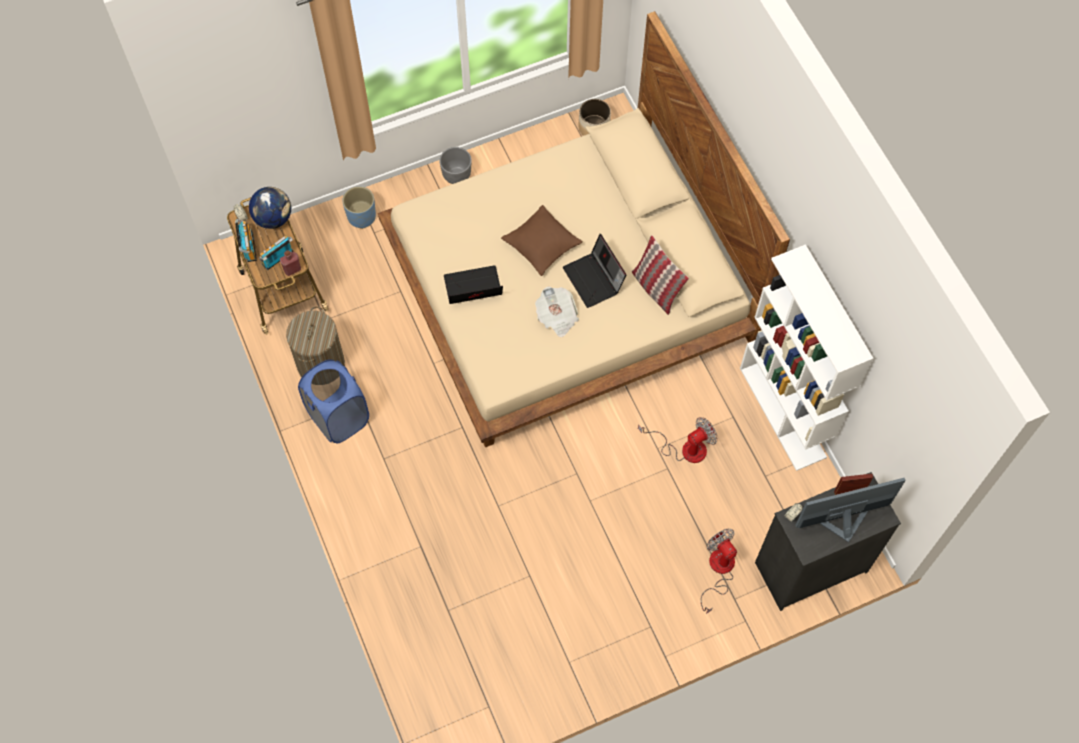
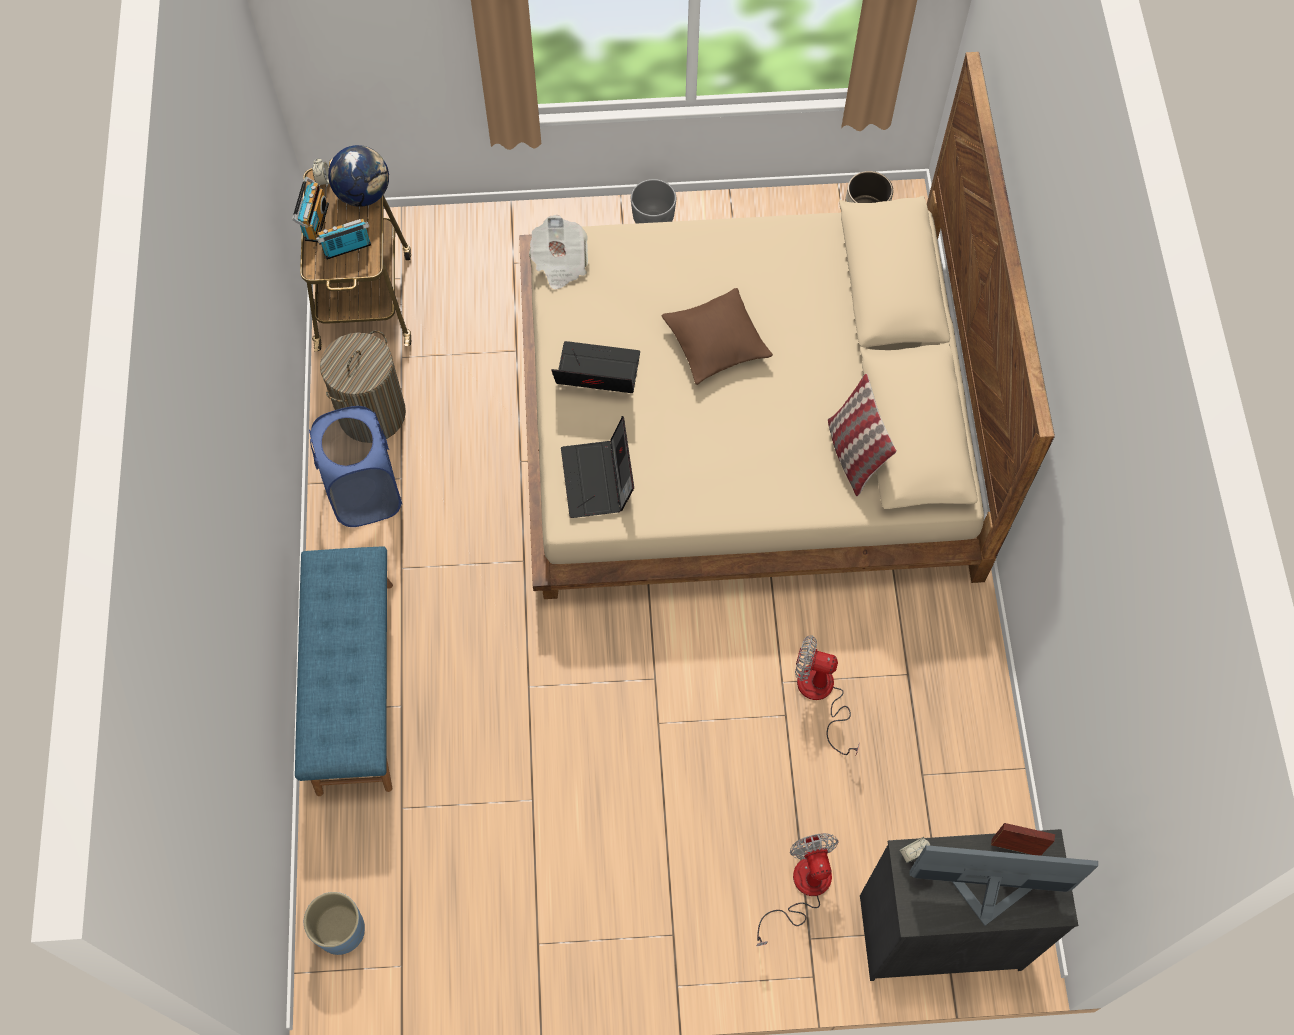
camera: 20 degrees right, 0 degrees up
(292, 269) = (359, 269): red bottle -> none
(362, 216) = (506, 237): blue planter -> blue planter (341, 930)
(384, 544) = (354, 685): none -> blue bench
(557, 317) = (697, 449): newspaper -> newspaper (560, 262)
(594, 280) = (770, 414): laptop -> laptop (598, 480)
(684, 448) = (821, 695): fan -> fan turned 150 degrees counterclockwise
(783, 412) = (983, 692): white bookcase -> none

